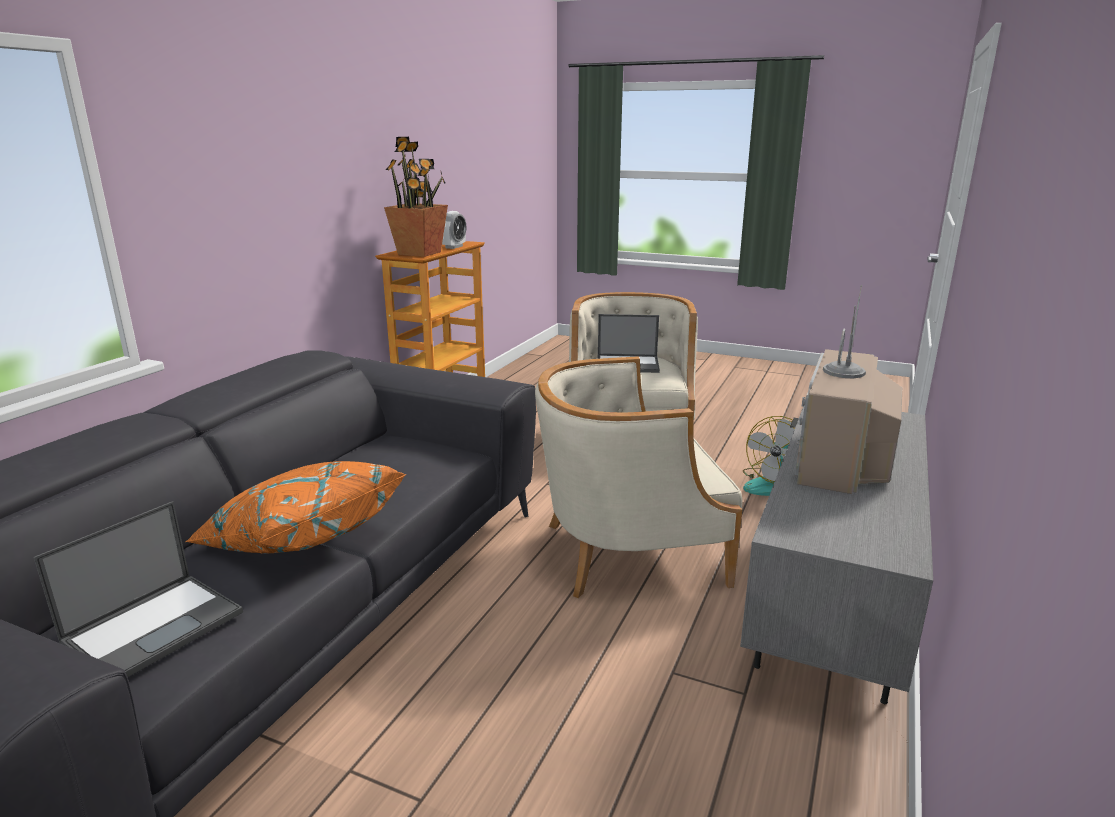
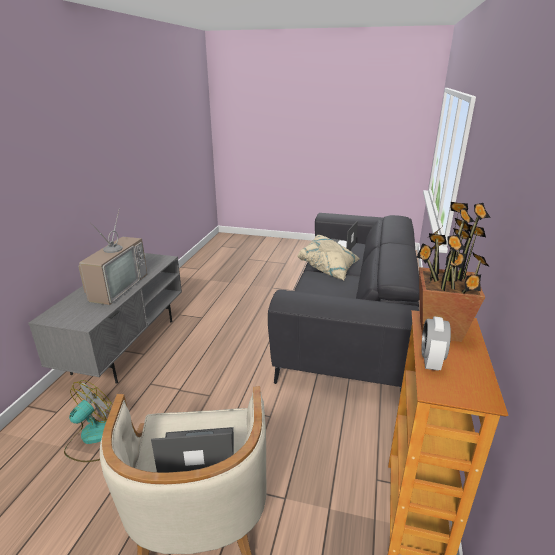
camera: 170 degrees right, 5 degrees up
(301, 539) = (329, 268): orange pillow -> beige pillow
(628, 551) = (213, 365): beige armchair -> none

